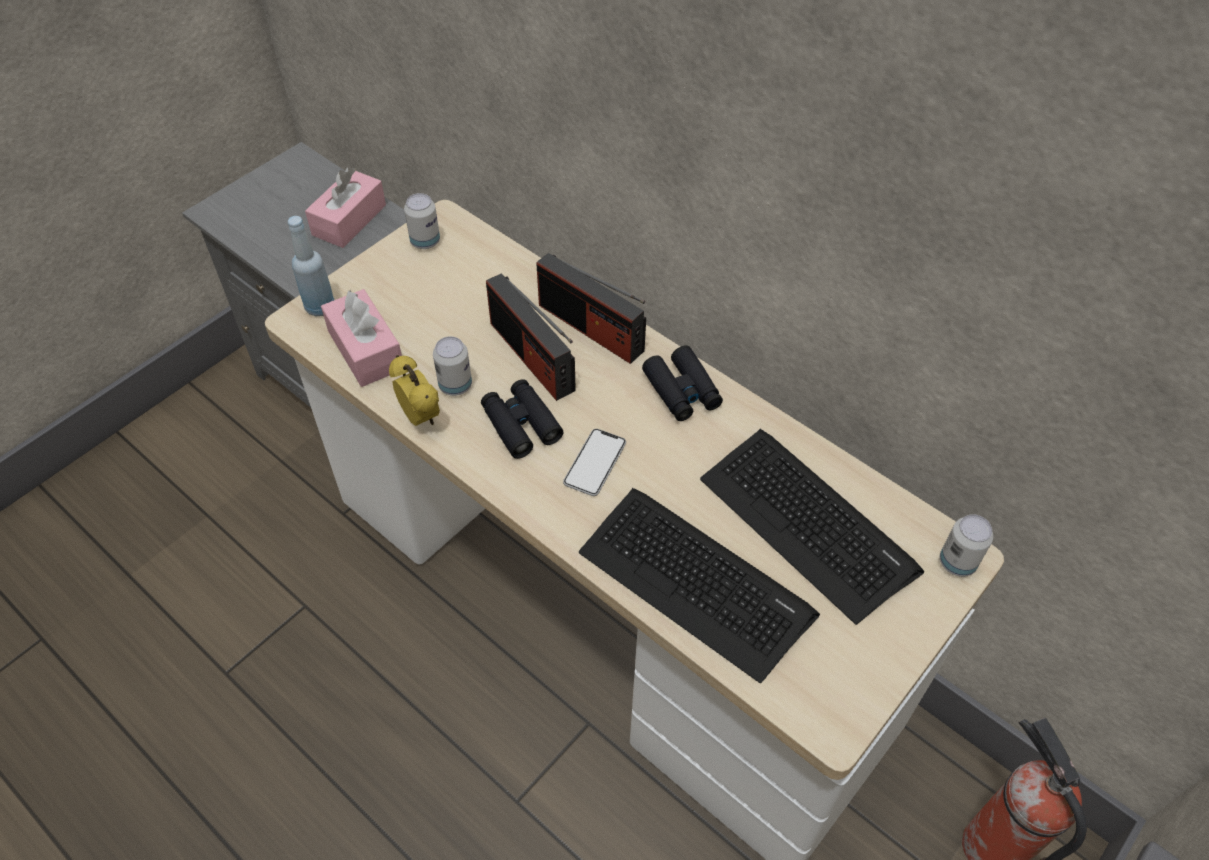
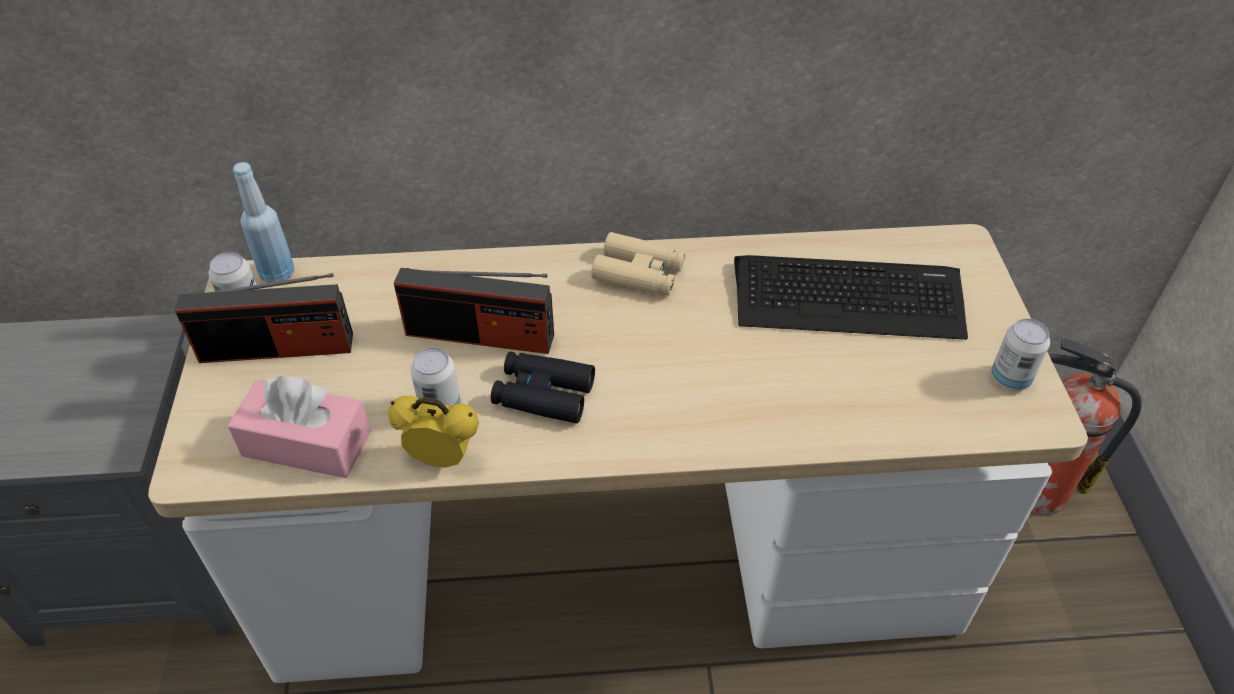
camera: 45 degrees left, 5 degrees down
(320, 307) = (202, 442): blue bottle -> blue bottle (277, 273)
(349, 220) = (97, 362): pink tissue box -> none
(591, 328) = (502, 278): radio -> radio (277, 348)
(595, 463) = (644, 376): phone -> none
(682, 391) = (639, 273): black binoculars -> beige binoculars
(695, 582) = (833, 400): keyboard -> none
(957, 562) = (965, 250): can -> can (1010, 379)

